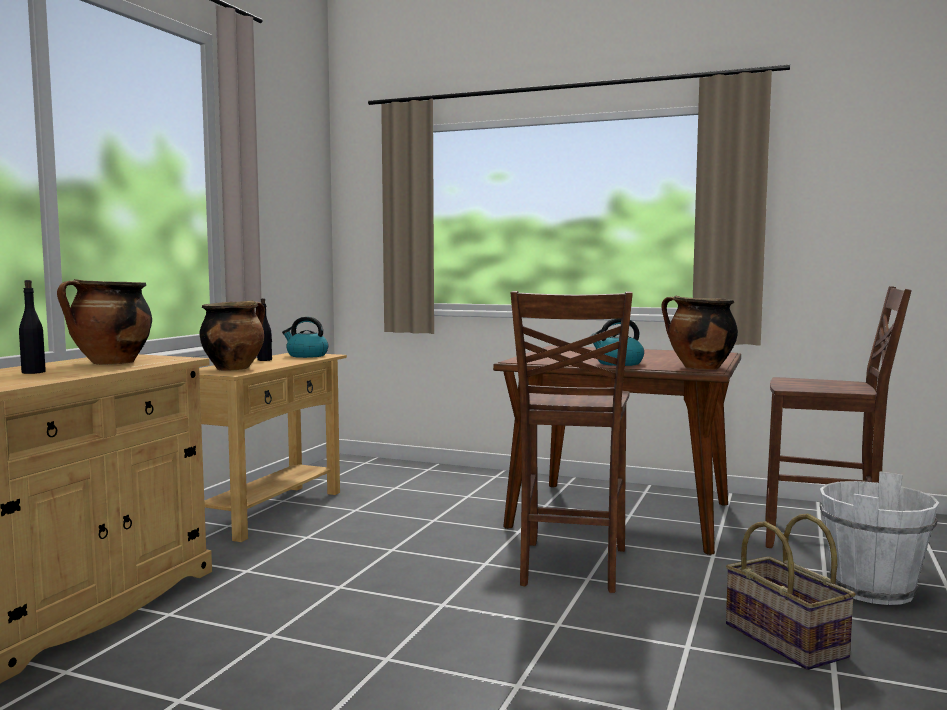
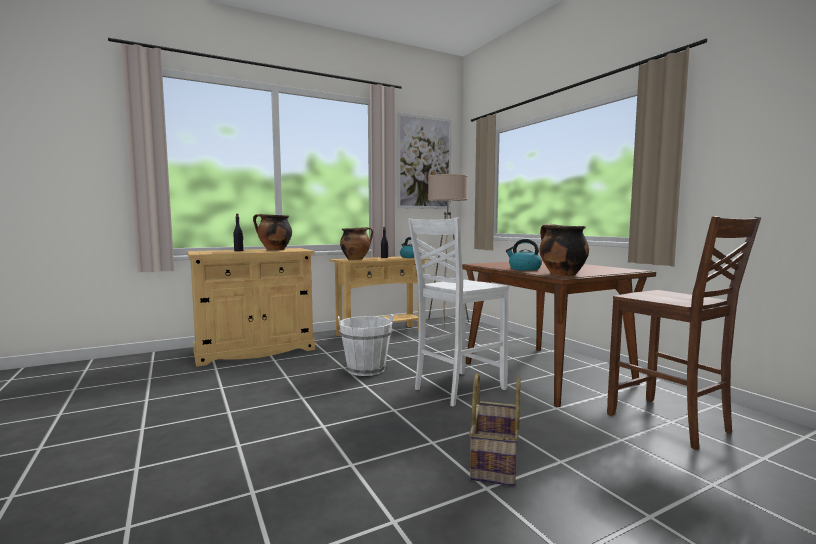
camera: 40 degrees right, 0 degrees up
(285, 171) = (424, 163): none -> picture
(347, 471) = (446, 323): none -> beige floor lamp
(570, 568) = (457, 389): brown chair -> white chair
(871, 589) = (633, 461): white bucket -> white bucket (366, 369)

